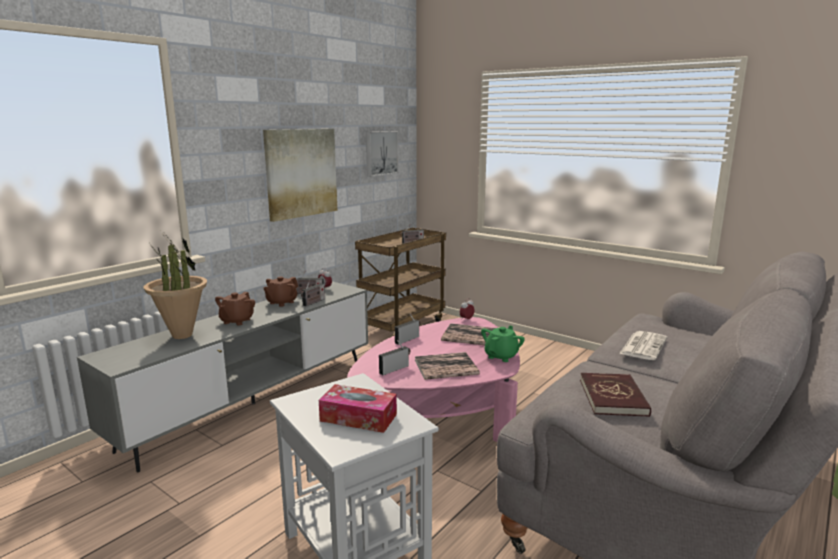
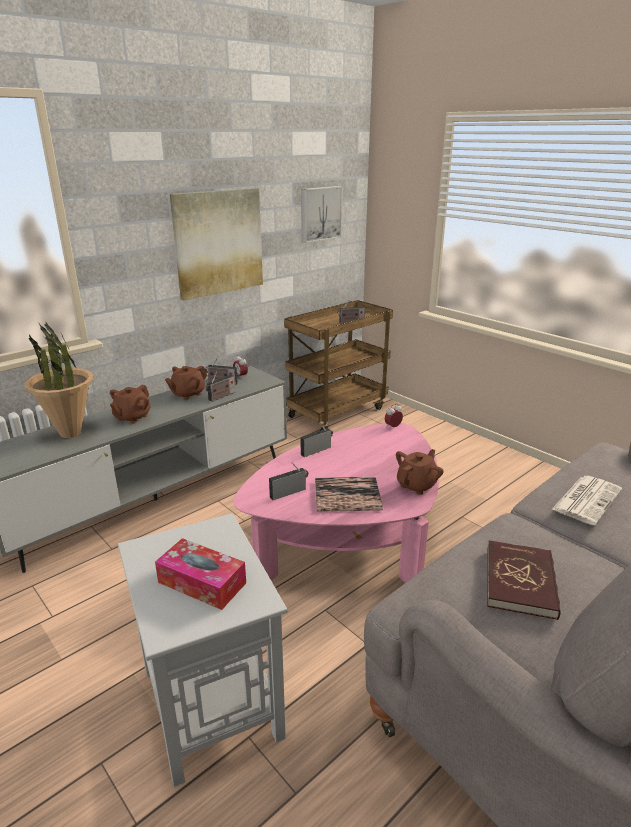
camera: 10 degrees right, 10 degrees up
(469, 336) = (388, 451): book -> none
(501, 356) = (417, 485): green teapot -> brown teapot

